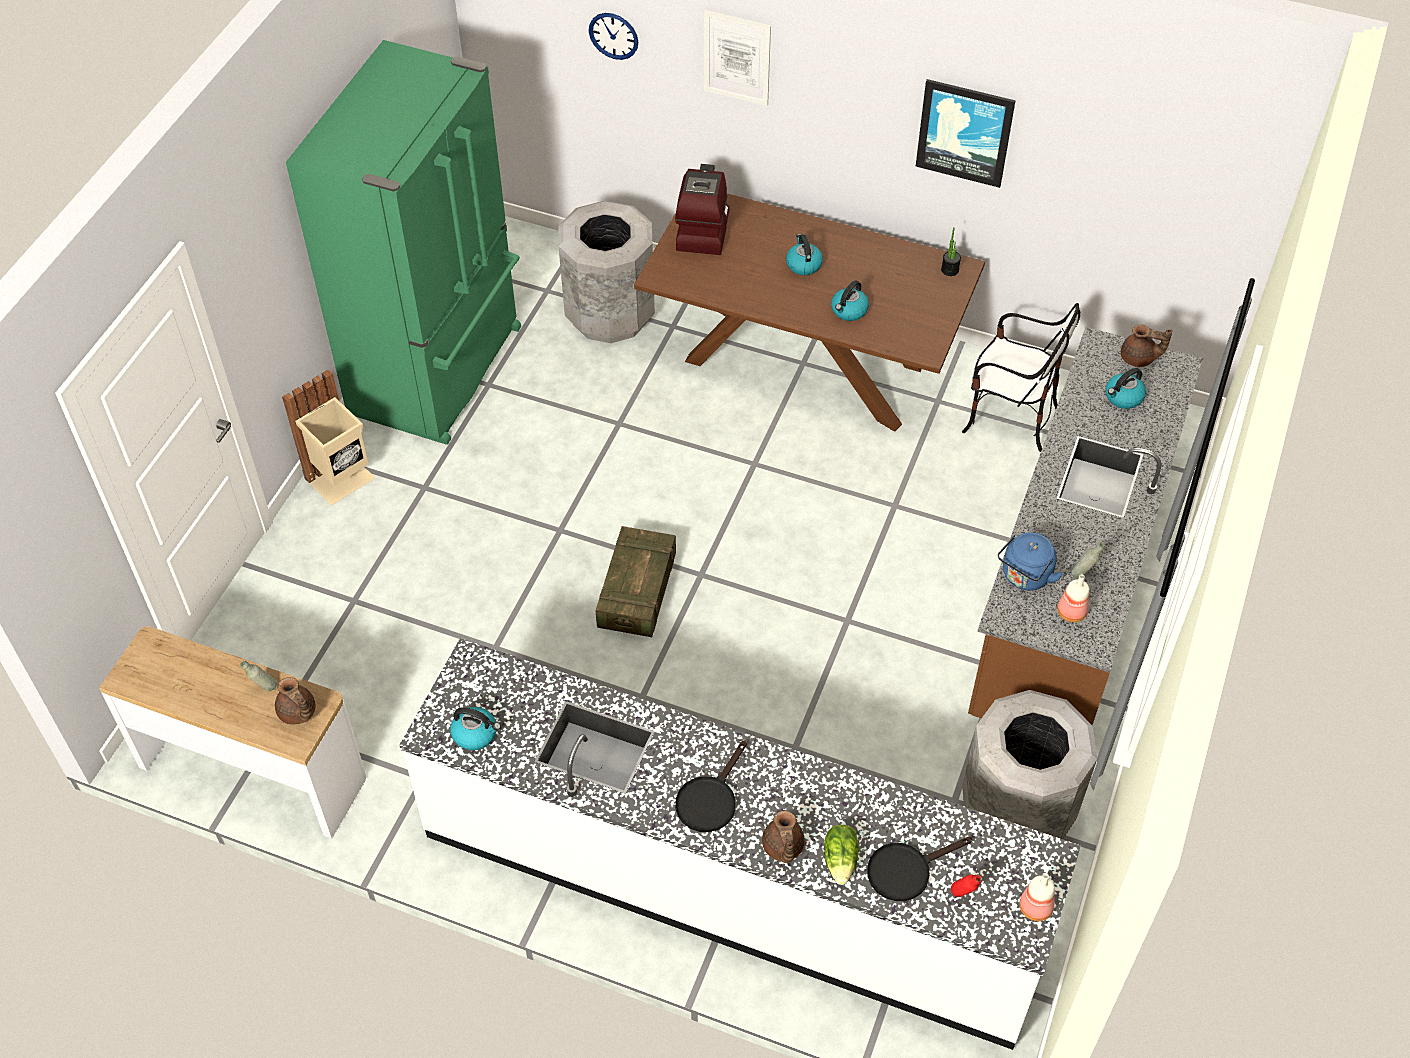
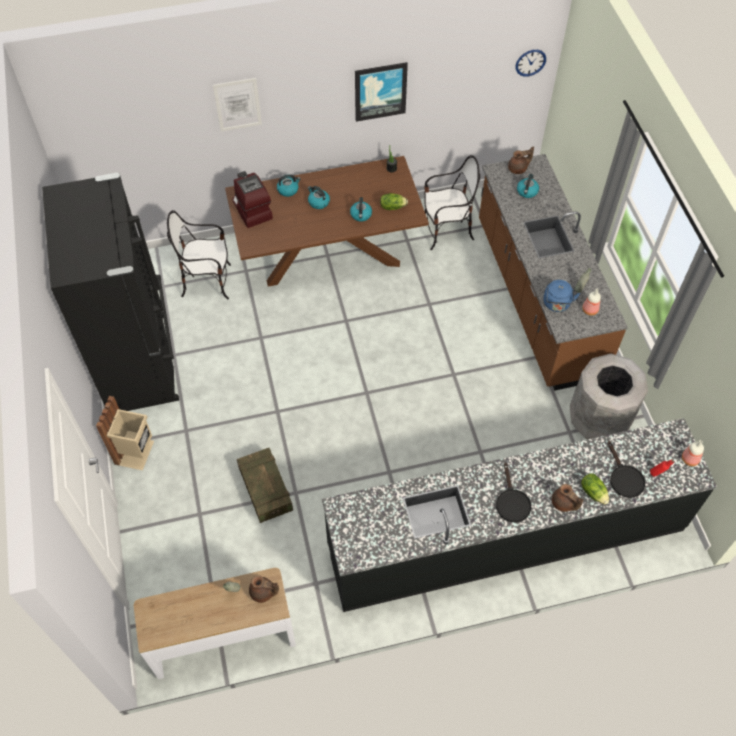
camera: 35 degrees left, 5 degrees up
(440, 370) = (140, 362): green fridge -> black fridge
(475, 734) = (373, 543): kettle -> kettle (288, 190)
(609, 314) = (207, 282): grey trash can -> chair
(613, 35) = (156, 123): wall clock -> wall clock (530, 62)
(637, 592) = (343, 420): crate -> crate (266, 490)
(731, 885) = (506, 537): white counter -> black counter
(905, 322) = (392, 206): none -> lettuce
(906, 870) = (624, 478): black frying pan -> black frying pan turned 45 degrees counterclockwise

